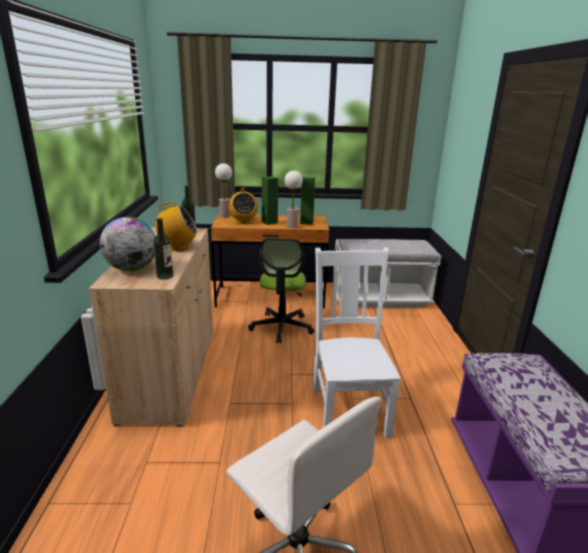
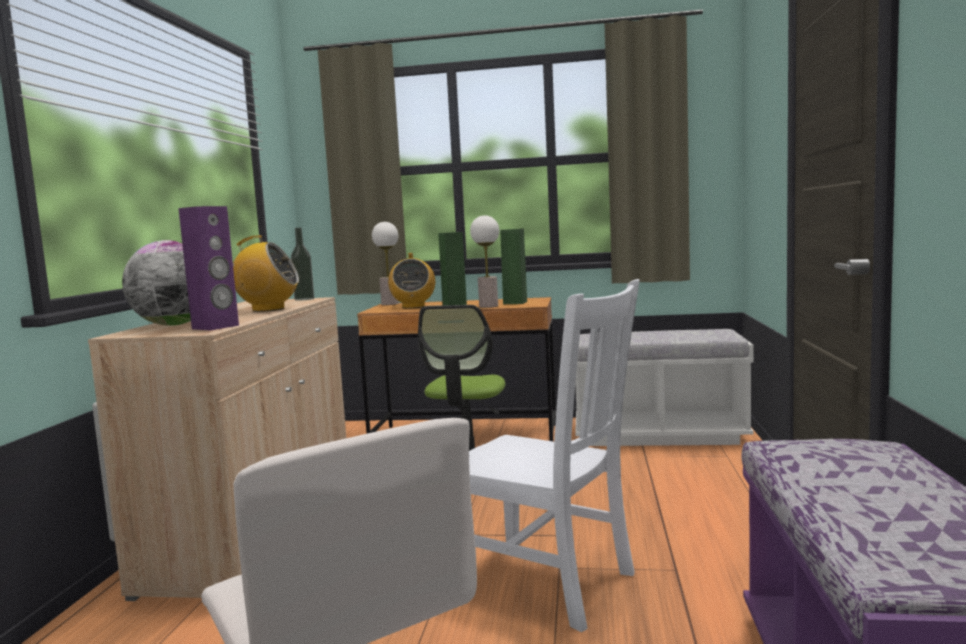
camera: 10 degrees right, 15 degrees down
(165, 276) = (216, 327): bottle -> purple speaker
(348, 409) = (548, 583): white chair -> white chair turned 120 degrees clockwise

